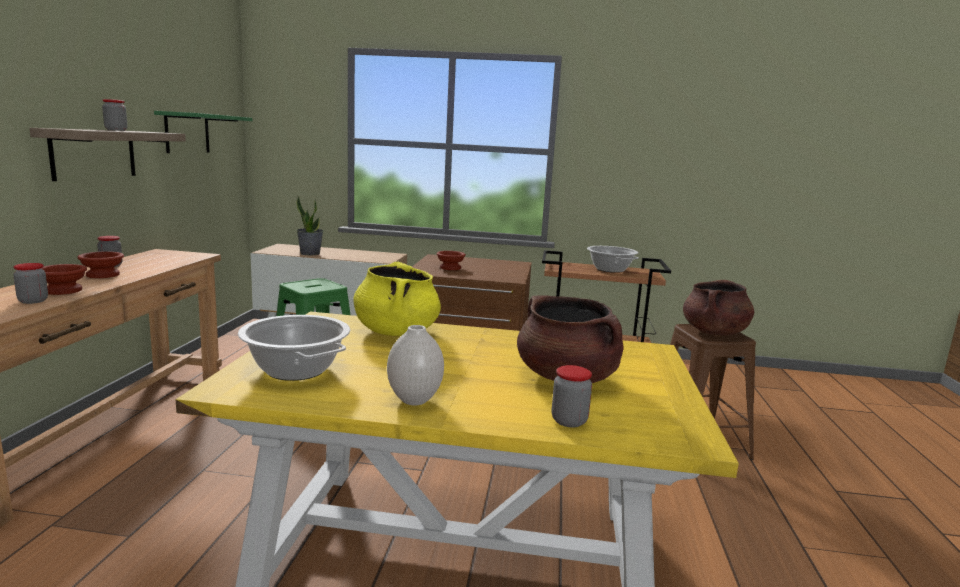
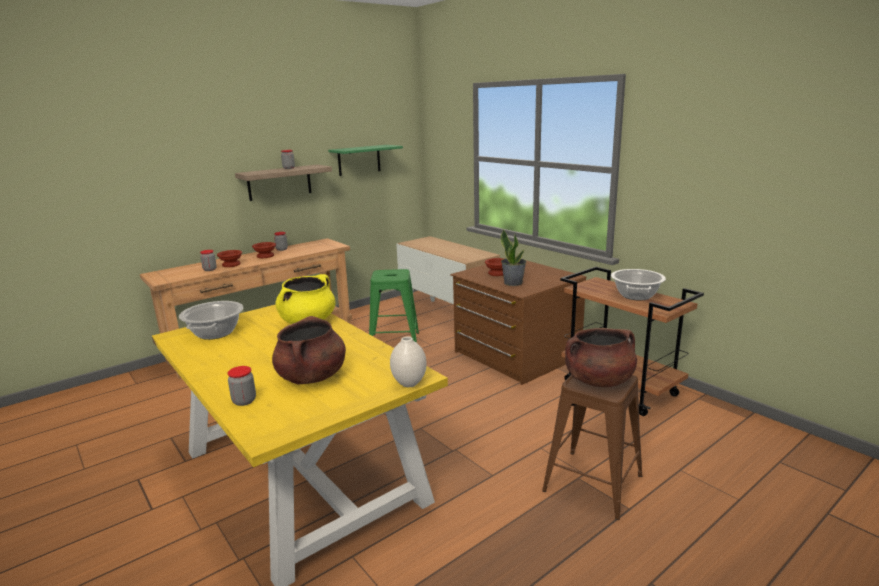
camera: 45 degrees right, 5 degrees up
(310, 253) = (430, 247): potted plant -> potted plant (513, 283)
(413, 400) = (216, 365): white vase -> white vase (408, 383)

